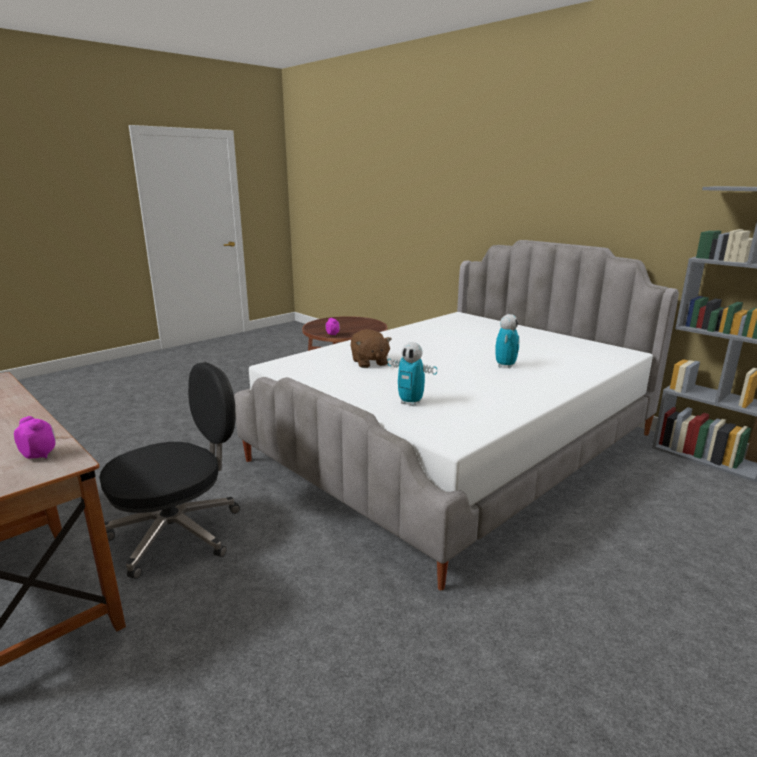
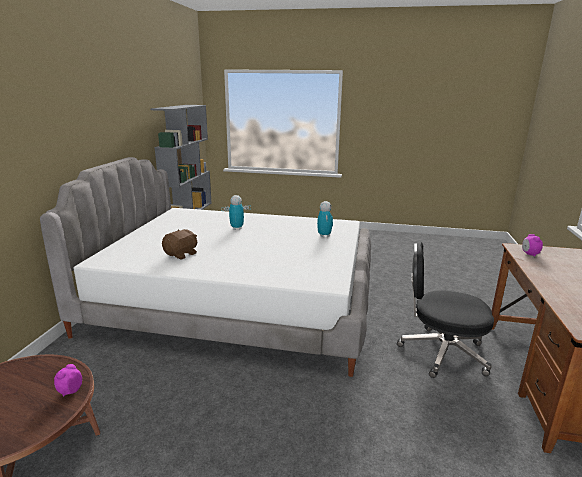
camera: 125 degrees left, 0 degrees up
(369, 362) = (279, 259): brown plush toy -> brown plush toy (181, 254)

